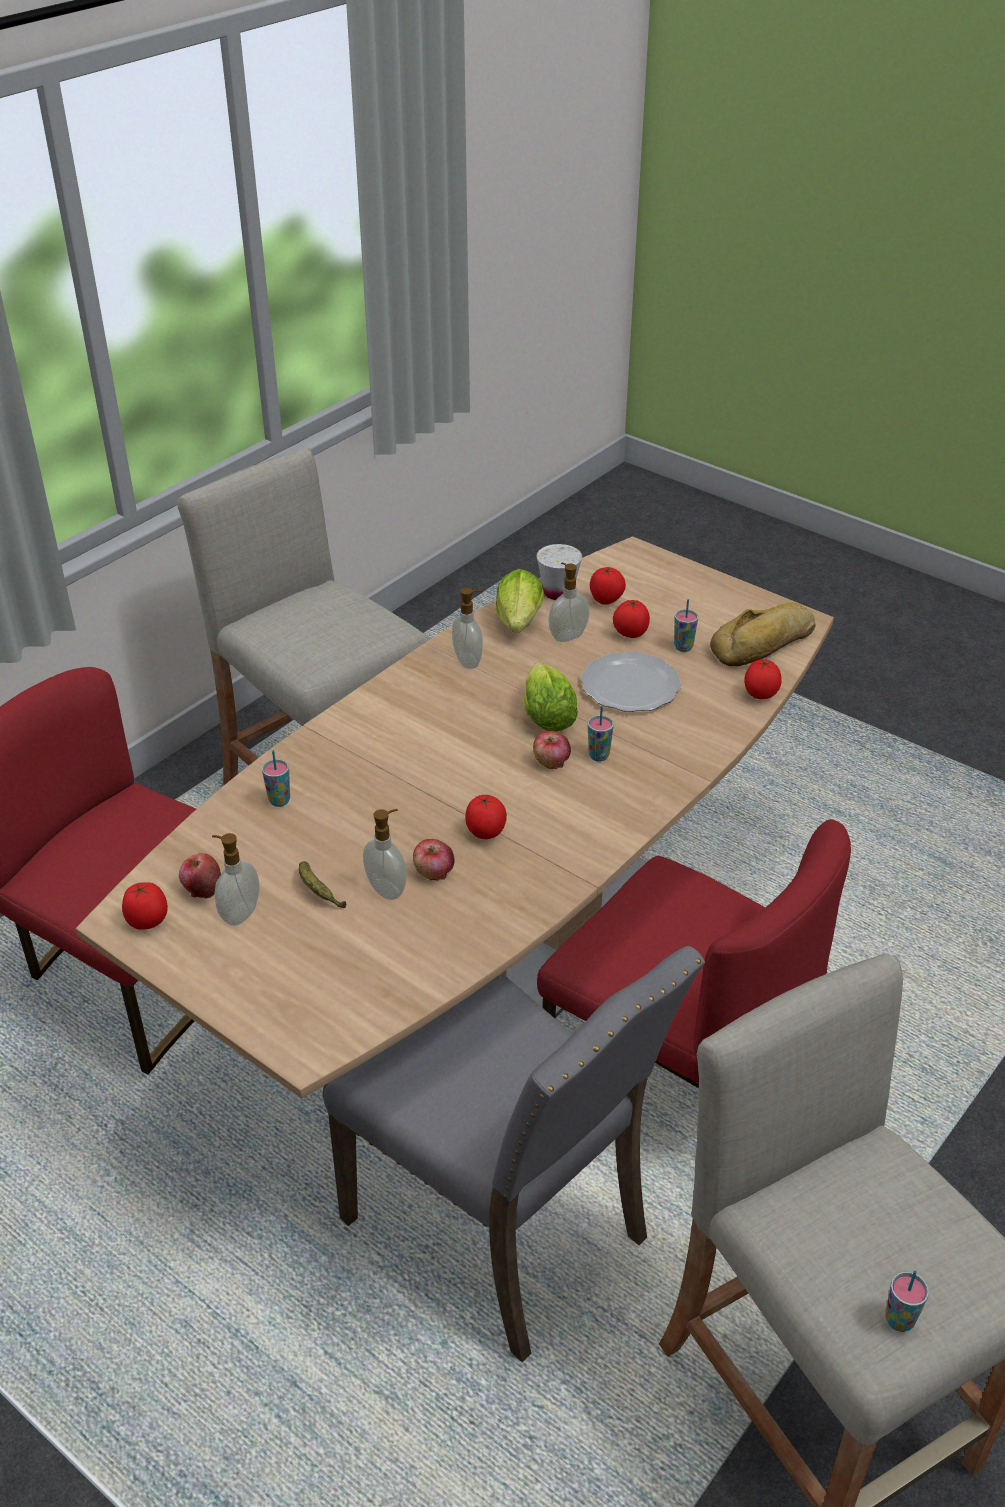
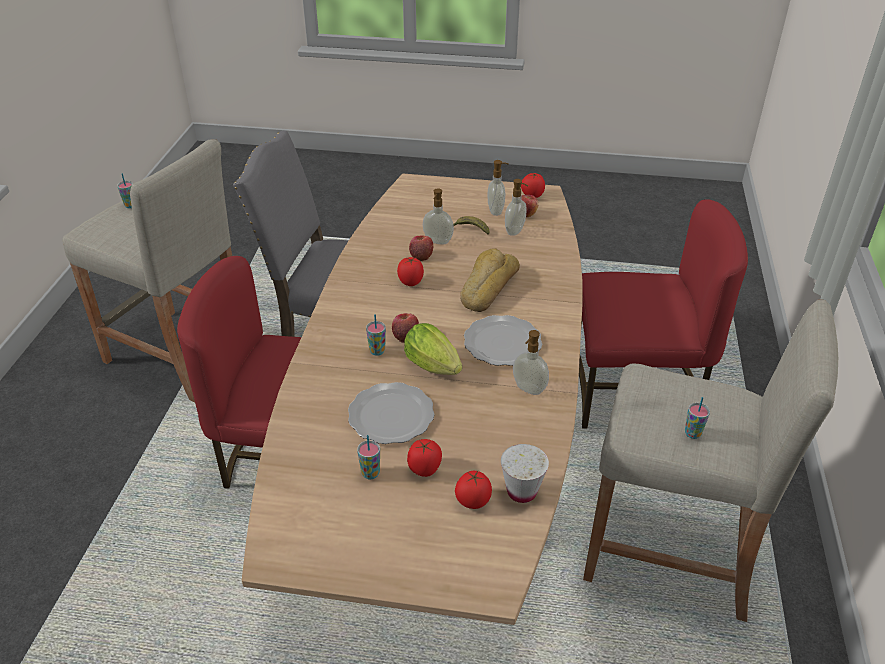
camera: 150 degrees right, 0 degrees up
(279, 801) = (540, 259): cup -> cup (692, 433)
(447, 714) = (502, 342): none -> plate
(518, 625) = (523, 439): lettuce -> none
(567, 636) = (475, 445): soap dispenser -> soap dispenser (515, 231)
(760, 695) = (282, 448): tomato -> none
(765, 644) = (298, 508): bread -> bread (487, 287)

